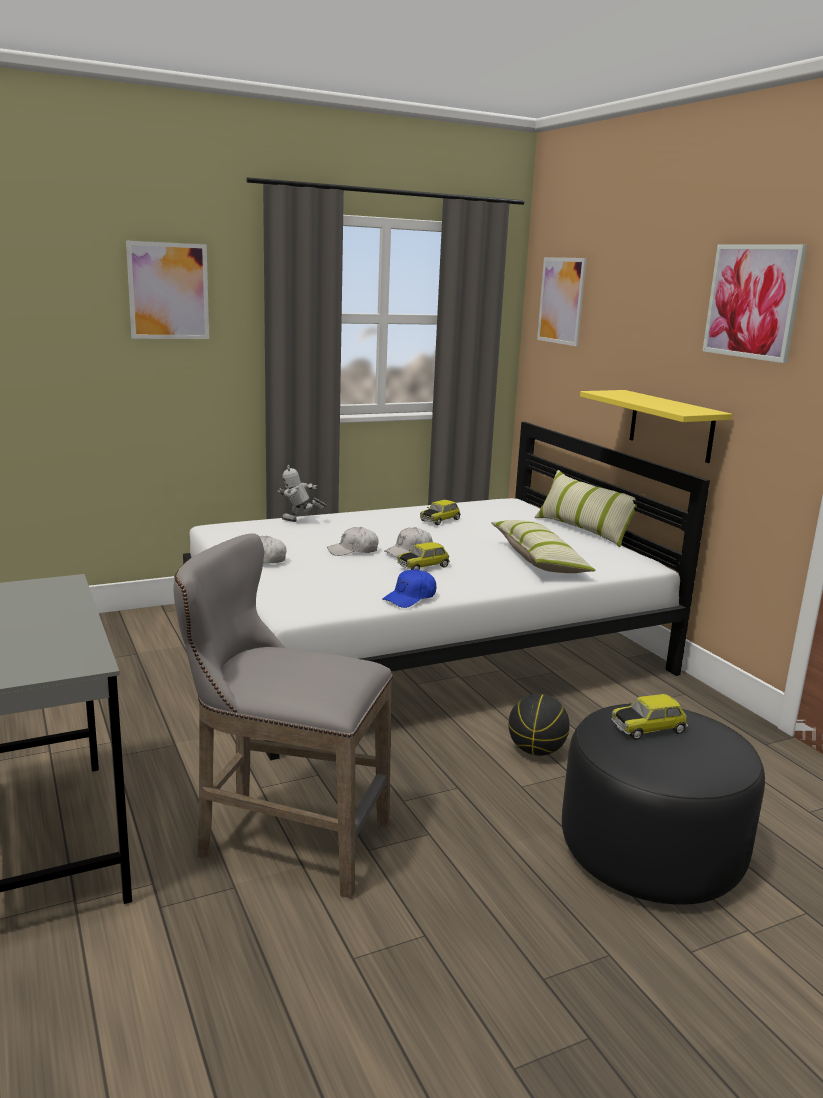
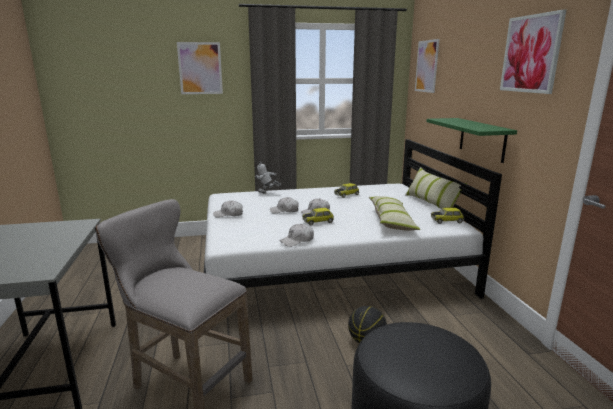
camera: 15 degrees right, 0 degrees up
(410, 598) = (297, 241): blue cap -> white cap
(648, 728) = (410, 343): toy car -> toy car (446, 221)
(671, 426) = (482, 139): yellow shelf -> green shelf

